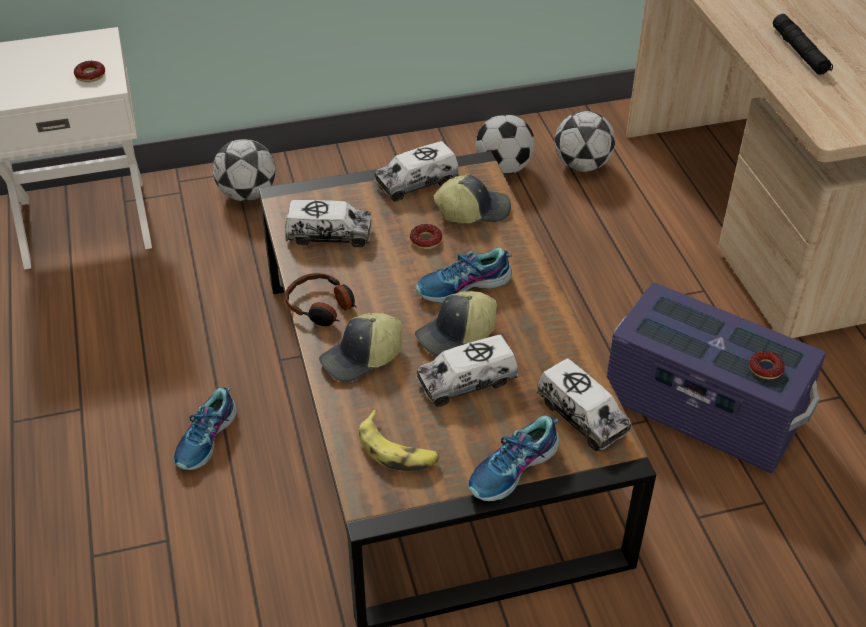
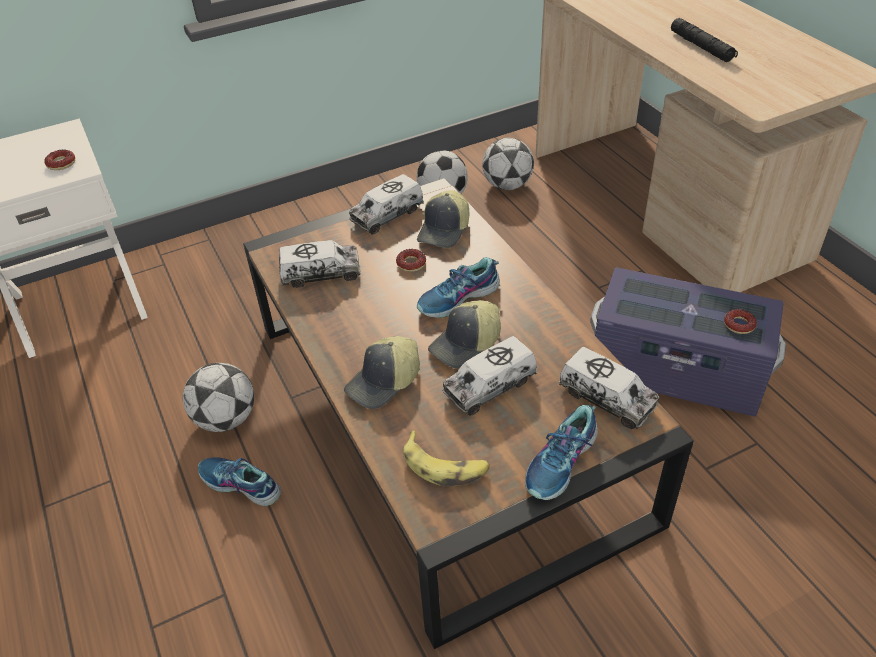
camera: 10 degrees left, 0 degrees up
(207, 439) = (240, 485): shoe -> shoe turned 105 degrees clockwise
(247, 194) = (225, 256): football -> football (226, 419)
(321, 307) = (332, 341): headphones -> none
(472, 210) = (445, 230): cap -> cap turned 135 degrees clockwise

